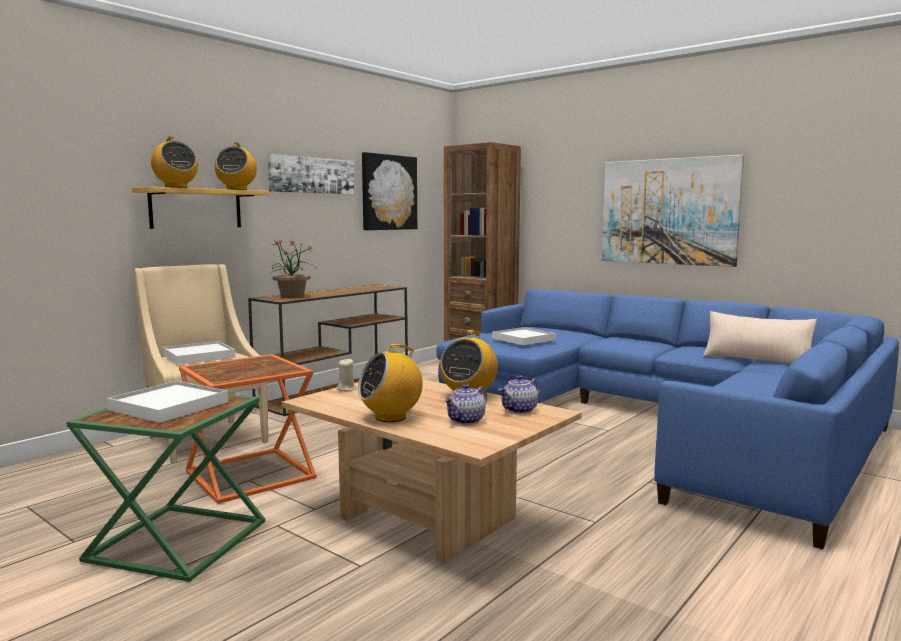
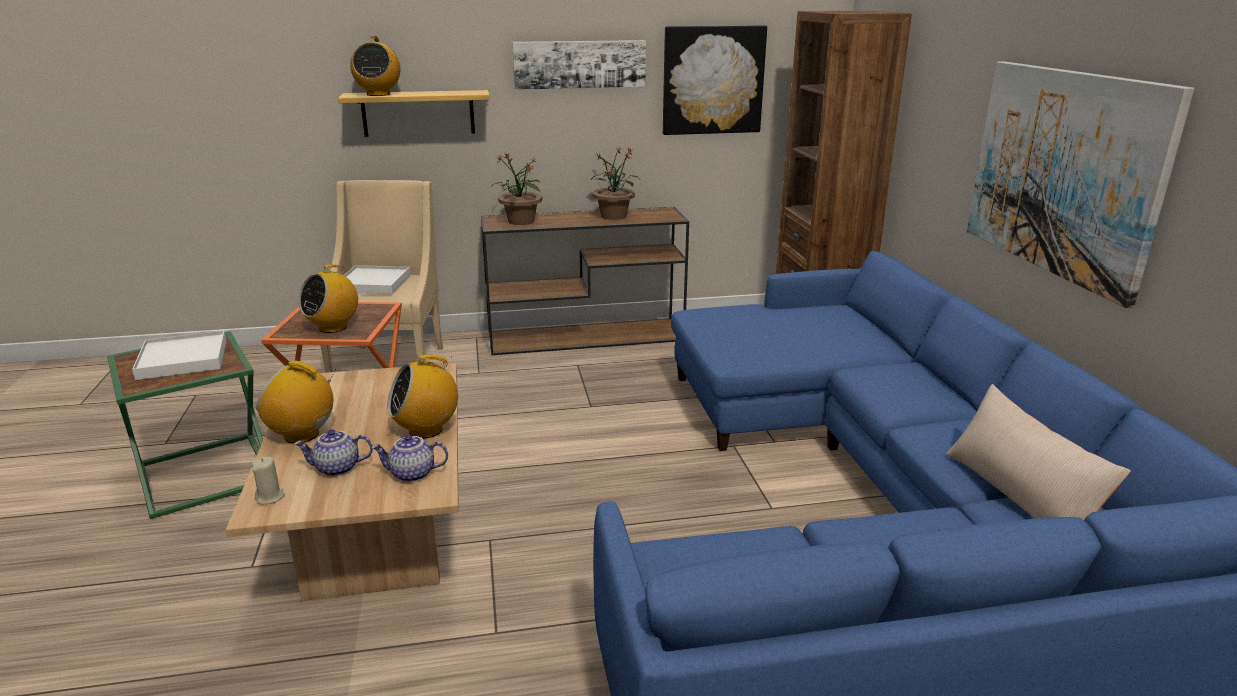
camera: 40 degrees right, 15 degrees up
(236, 189) = (455, 92): radio -> radio (333, 327)
(346, 389) = (365, 376): beige candle -> beige candle (270, 497)
(350, 289) = (614, 216): none -> potted plant
(523, 339) = (761, 336): white tray -> none

